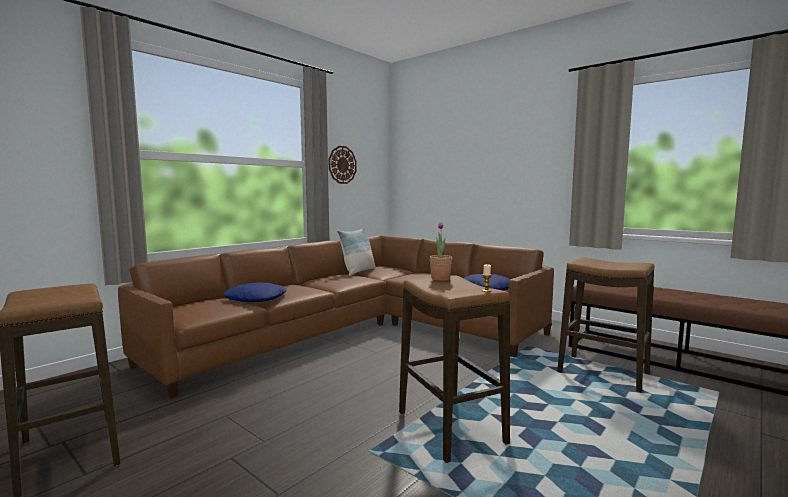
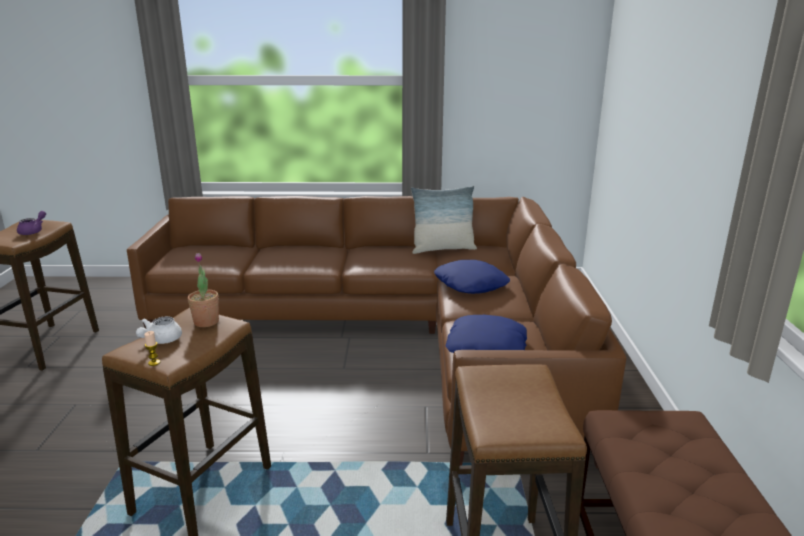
camera: 50 degrees right, 15 degrees up
(73, 292) = (33, 231): none -> purple teapot
(256, 299) = (256, 259): blue pillow -> blue pillow (471, 284)
(342, 165) = (486, 77): wall clock -> none
(449, 288) = (160, 340): none -> white teapot

